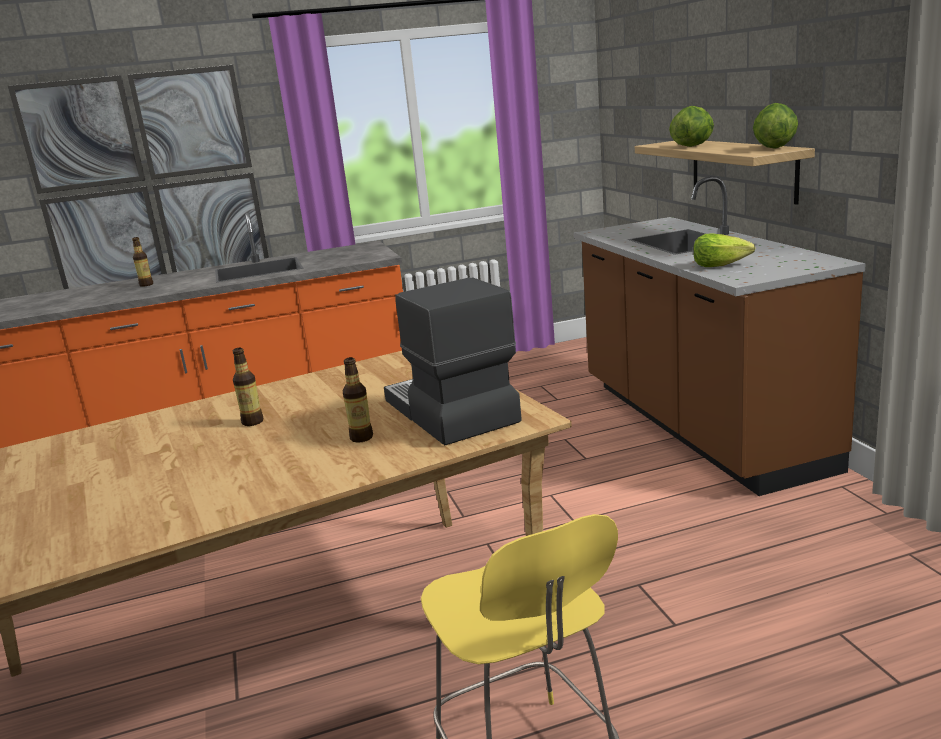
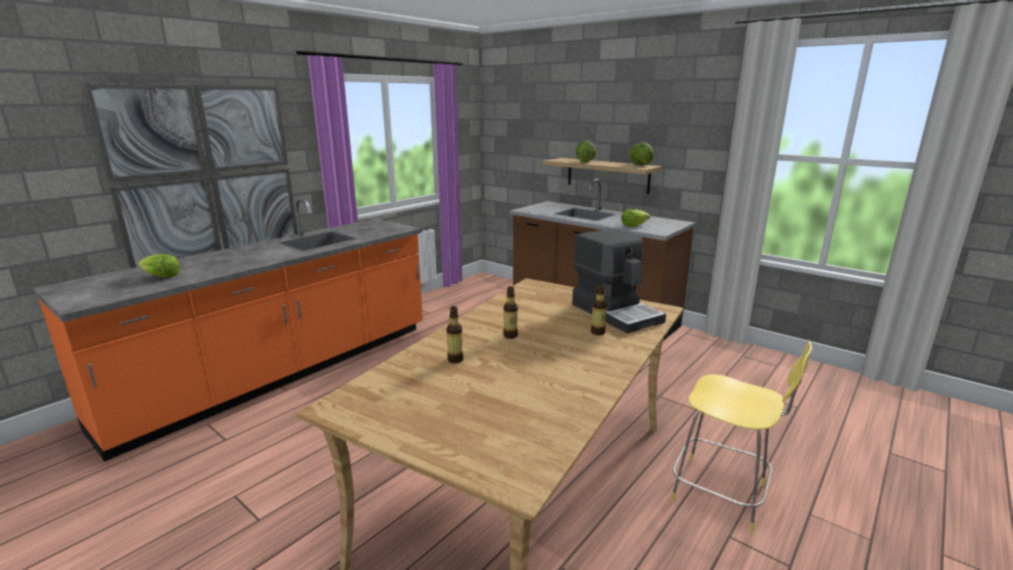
camera: 35 degrees left, 0 degrees up
(51, 302) = (160, 277): none -> lettuce
(146, 285) = (234, 257): bottle -> bottle (455, 359)
(449, 412) = (616, 312): coffee machine -> coffee machine turned 150 degrees counterclockwise

